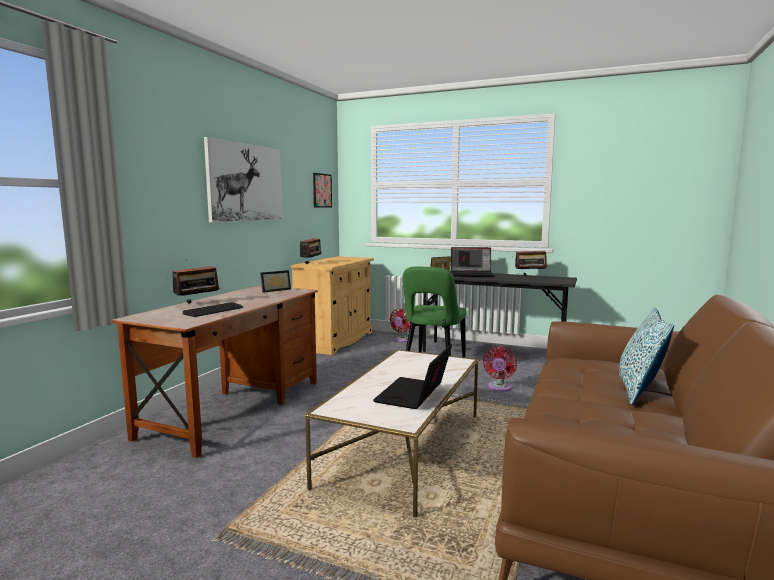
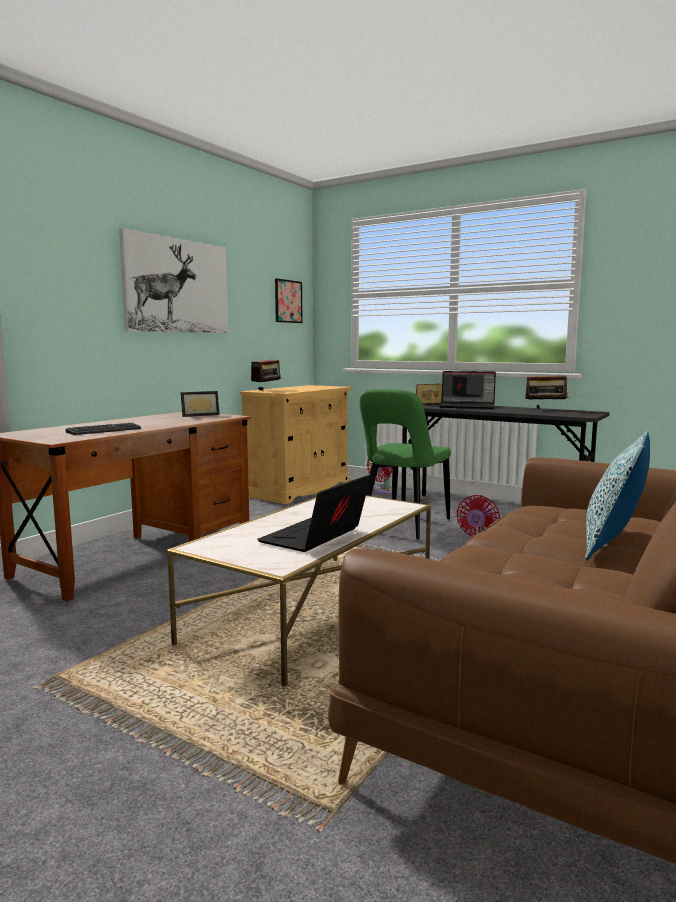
camera: 10 degrees right, 0 degrees up
(198, 303) = (96, 424): radio -> none

